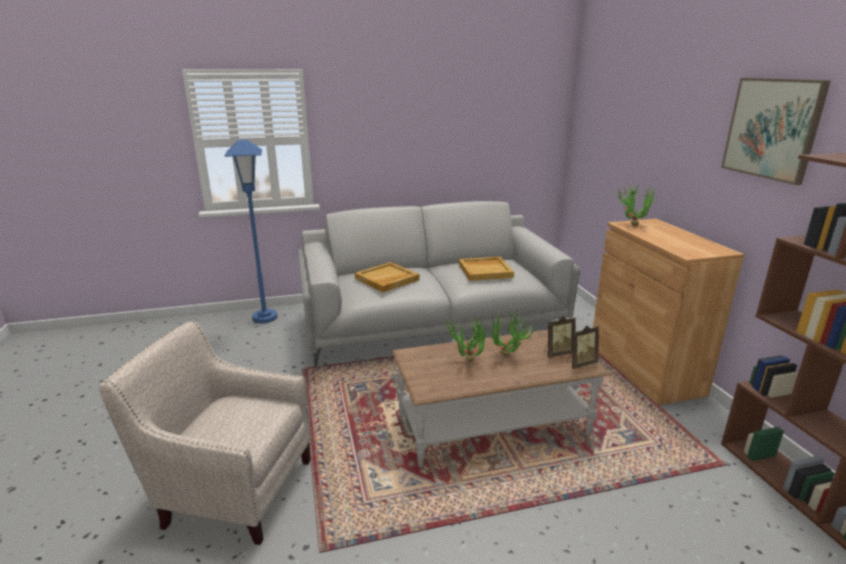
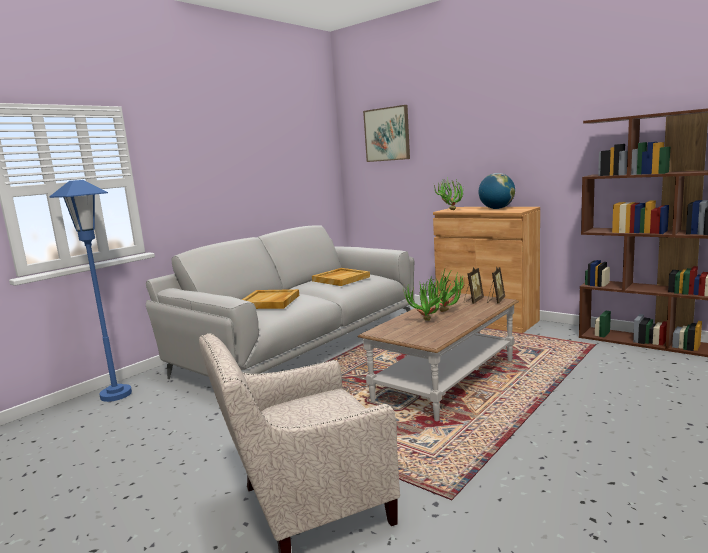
camera: 35 degrees left, 10 degrees down
(682, 240) = (496, 208): none -> globe
(772, 128) = (537, 119): picture -> picture (387, 134)

